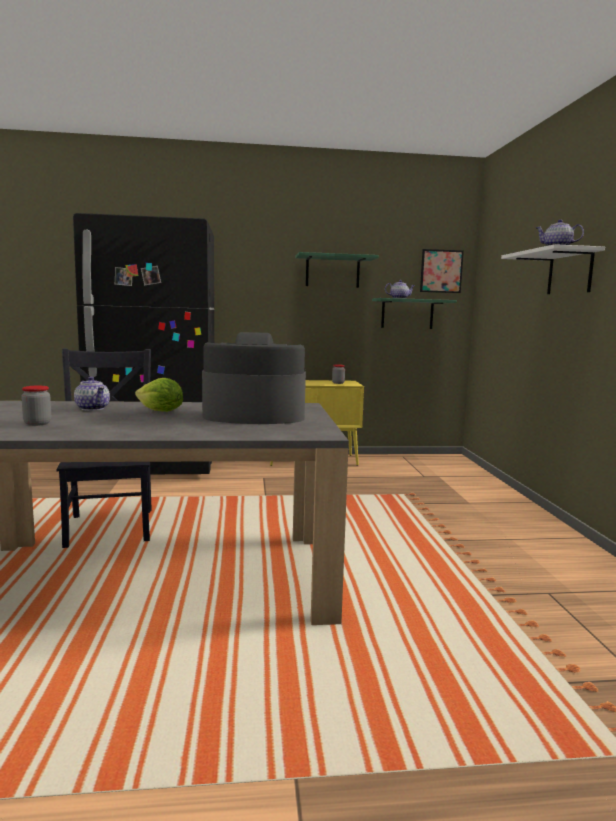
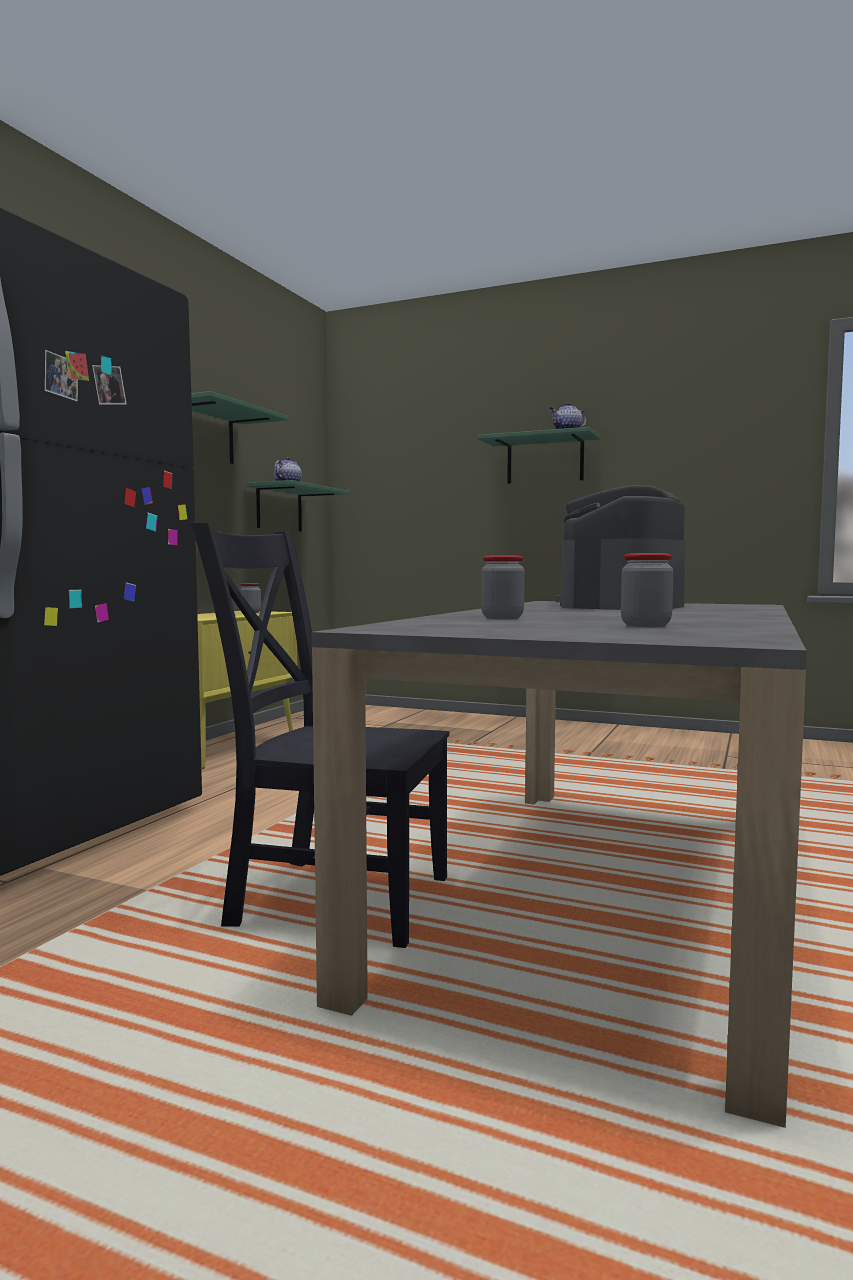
camera: 60 degrees left, 5 degrees down
(92, 408) = (502, 618): teapot -> jar
(160, 411) = (565, 612): lettuce -> none
(441, 271) = (303, 452): picture -> none
(570, 272) = (545, 460): white shelf -> green shelf

